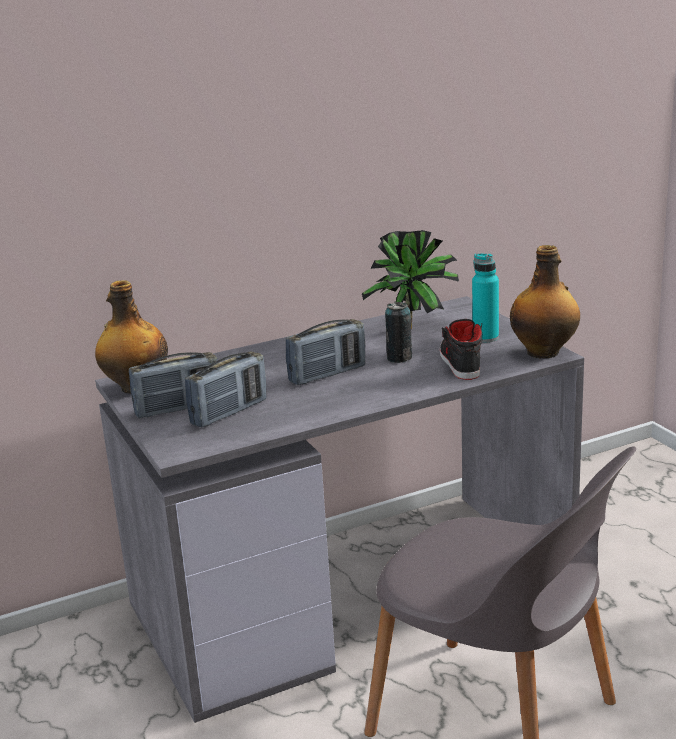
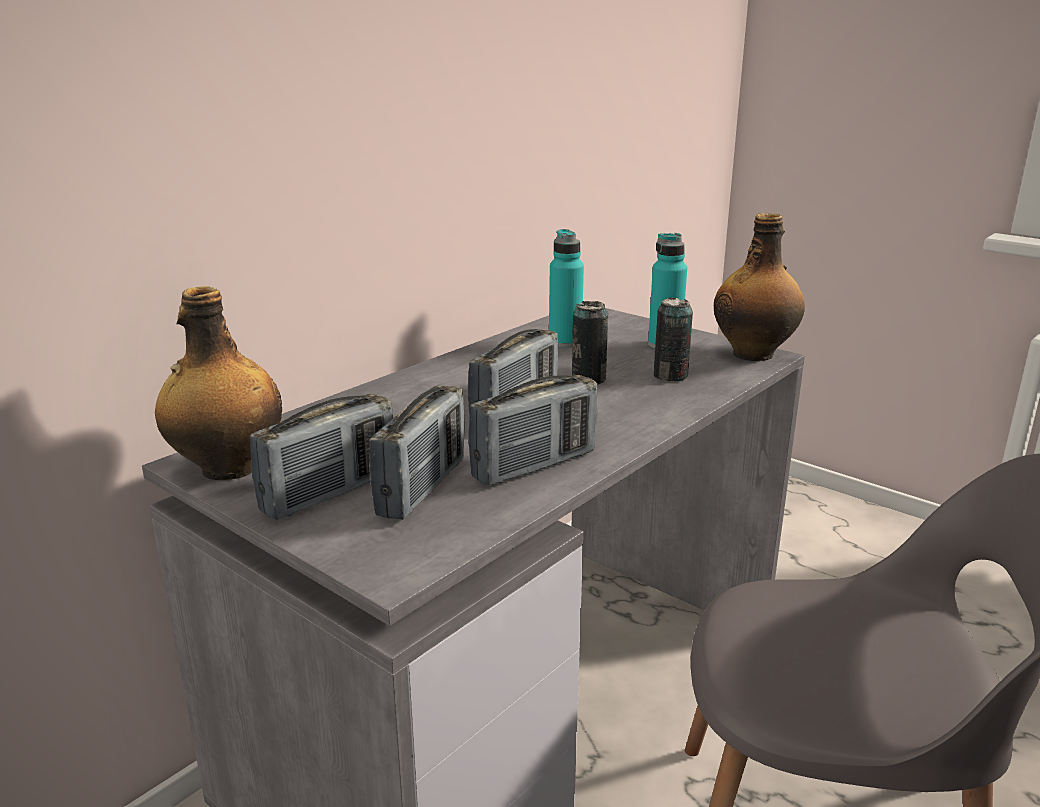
camera: 25 degrees left, 0 degrees up
(304, 409) = (534, 465): none -> radio
(415, 328) = (565, 342): potted plant -> turquoise bottle
(459, 362) = (670, 376): black shoe -> can

